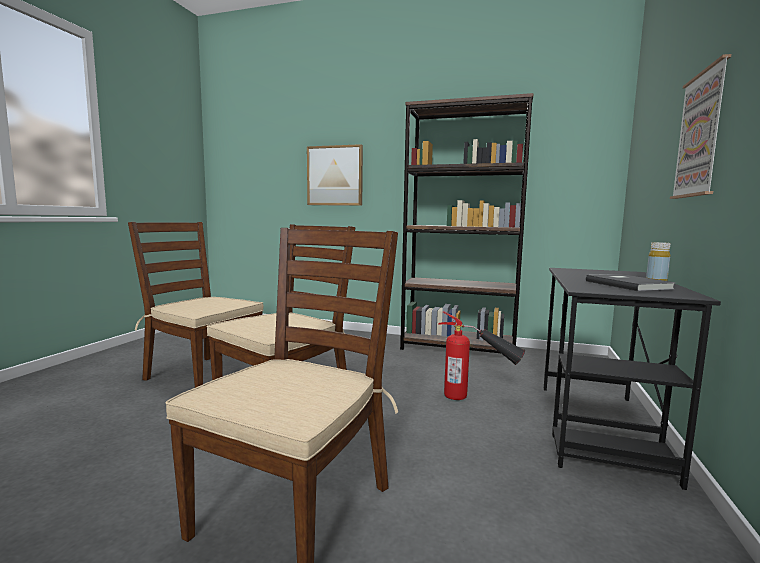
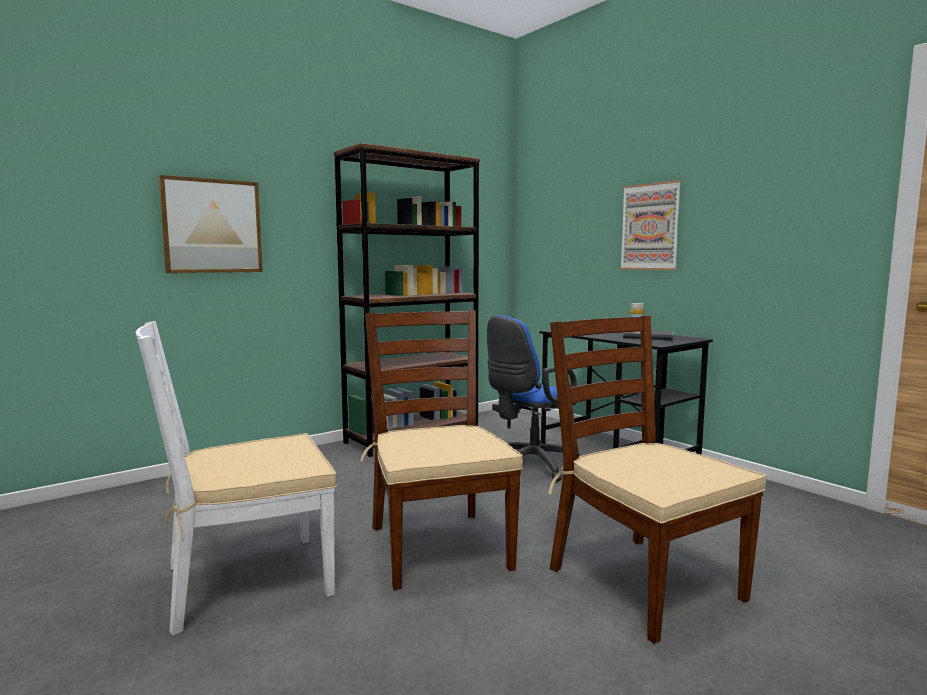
camera: 55 degrees left, 0 degrees up
(202, 375) = (247, 581): brown chair -> white chair
(477, 398) = (529, 467): fire extinguisher -> blue office chair

